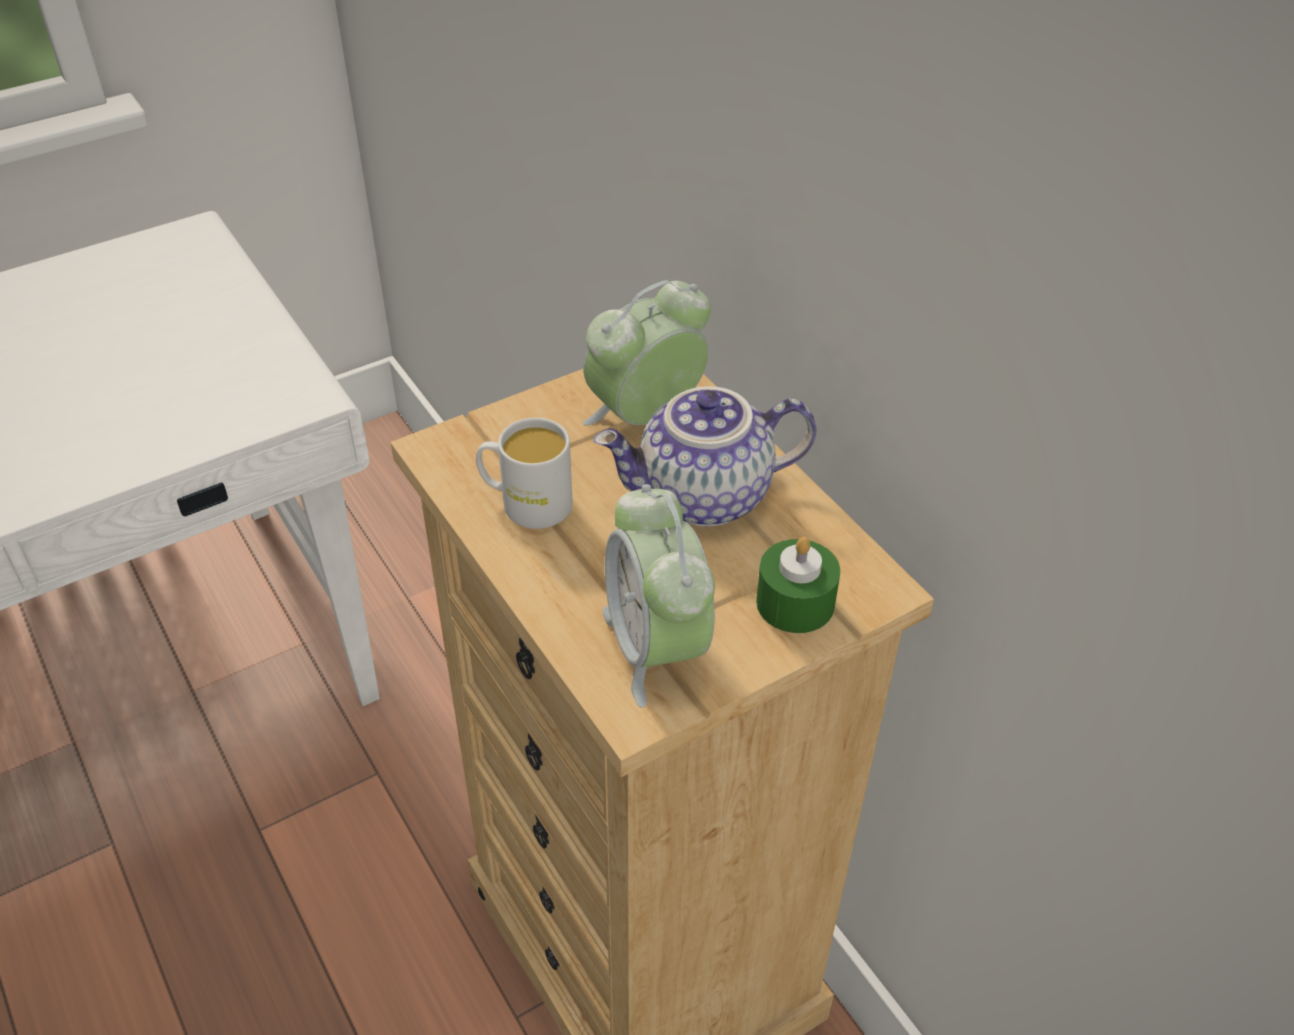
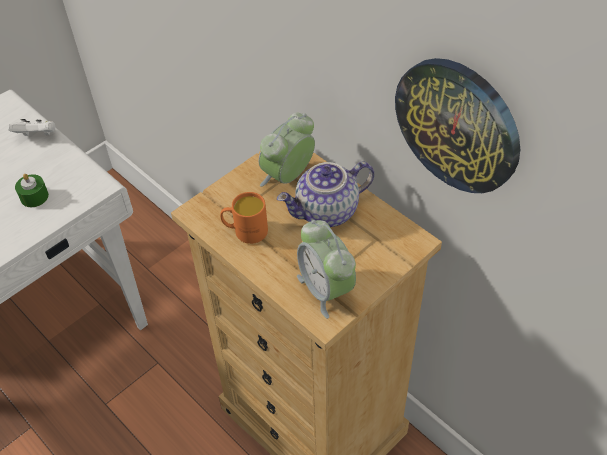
camera: 10 degrees left, 5 degrees up
(231, 294) = (37, 136): none -> white game controller
(525, 503) = (245, 231): white mug -> orange mug
(795, 603) = (381, 256): green candle -> green candle (34, 197)
(998, 326) = (457, 125): none -> wall clock

